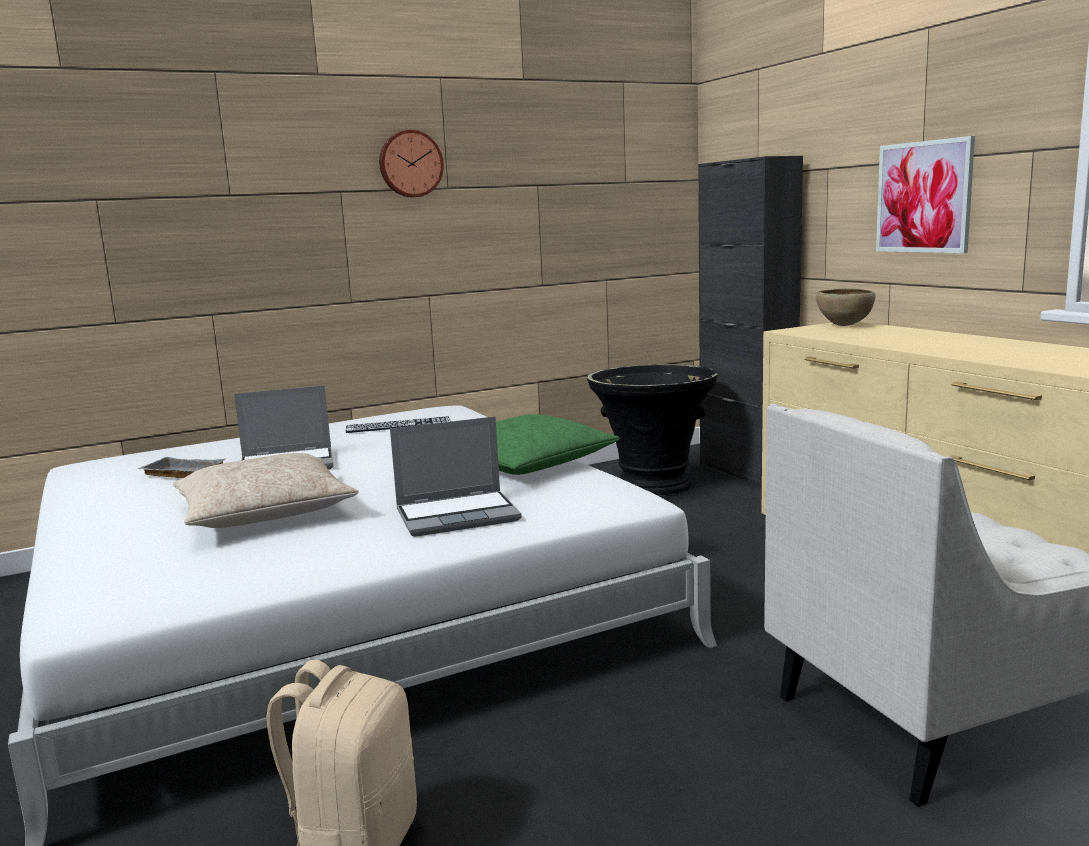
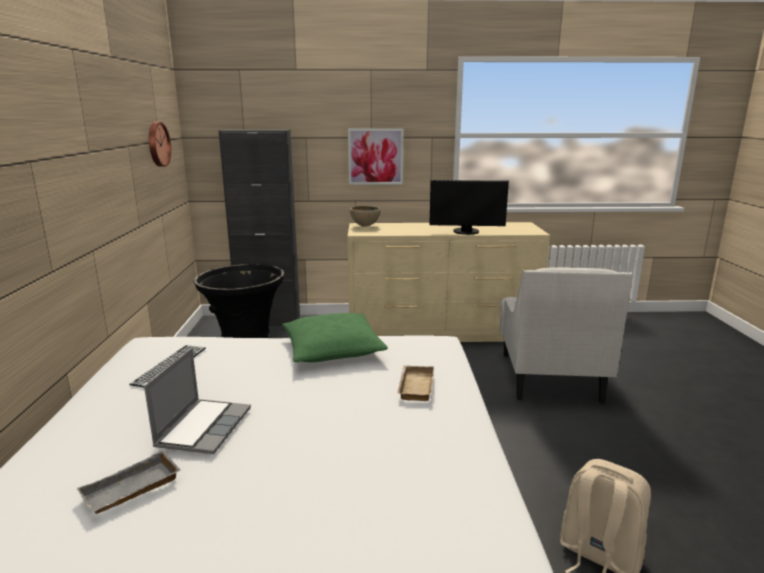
camera: 65 degrees left, 5 degrees up
(264, 511) = (327, 452): beige pillow -> none
(410, 164) = (70, 131): wall clock -> wall clock (157, 144)
(459, 515) = (414, 386): laptop -> beige tray
(962, 353) = (466, 232): none -> monitor

